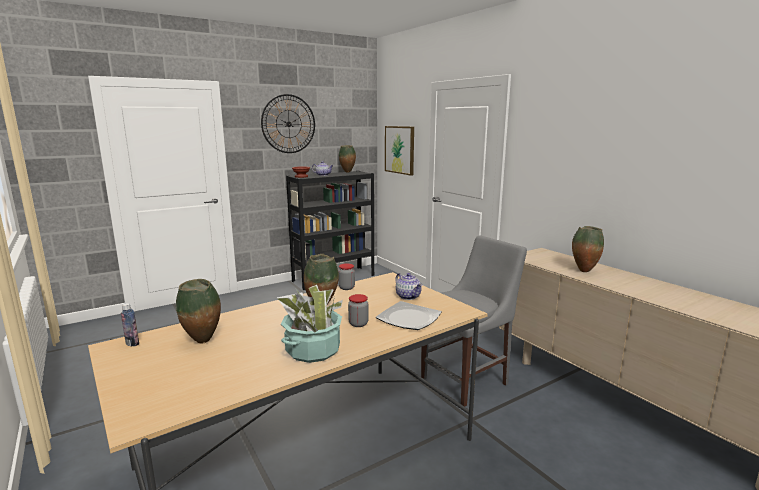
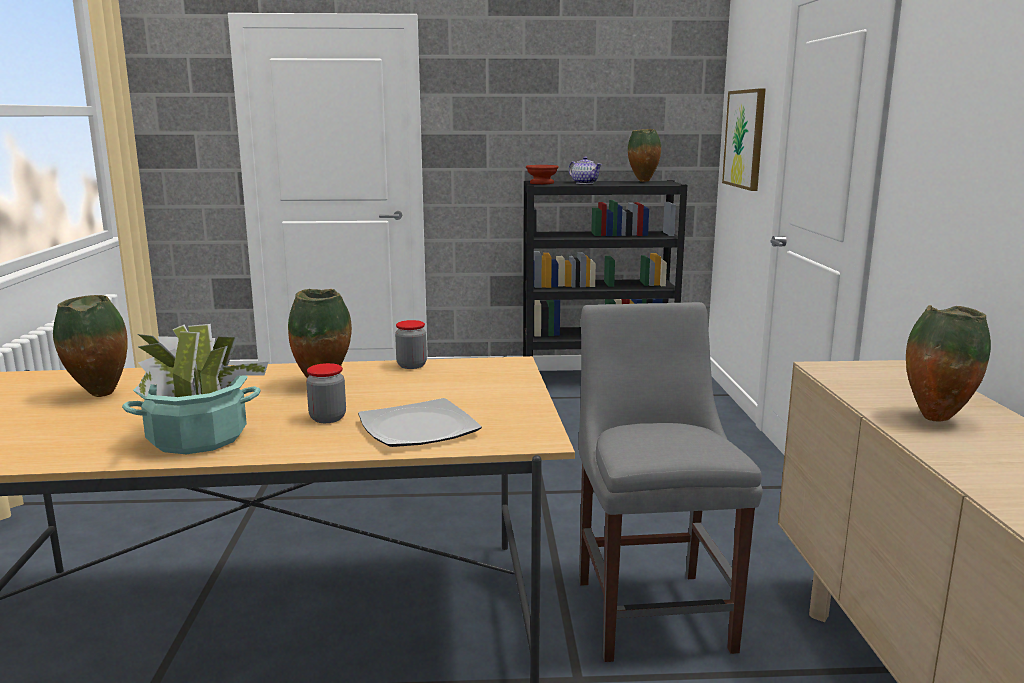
camera: 30 degrees right, 0 degrees up
(132, 343) = (32, 380): bottle -> none
(288, 124) = (536, 87): wall clock -> none
(408, 296) = (484, 396): teapot -> none
(467, 380) = (651, 609): grey chair -> grey chair turned 90 degrees counterclockwise

